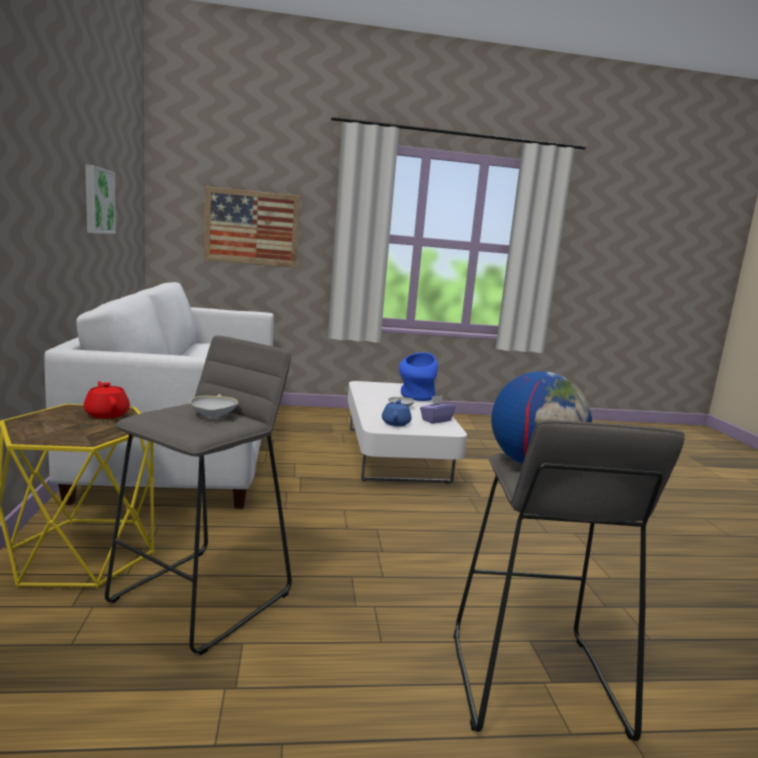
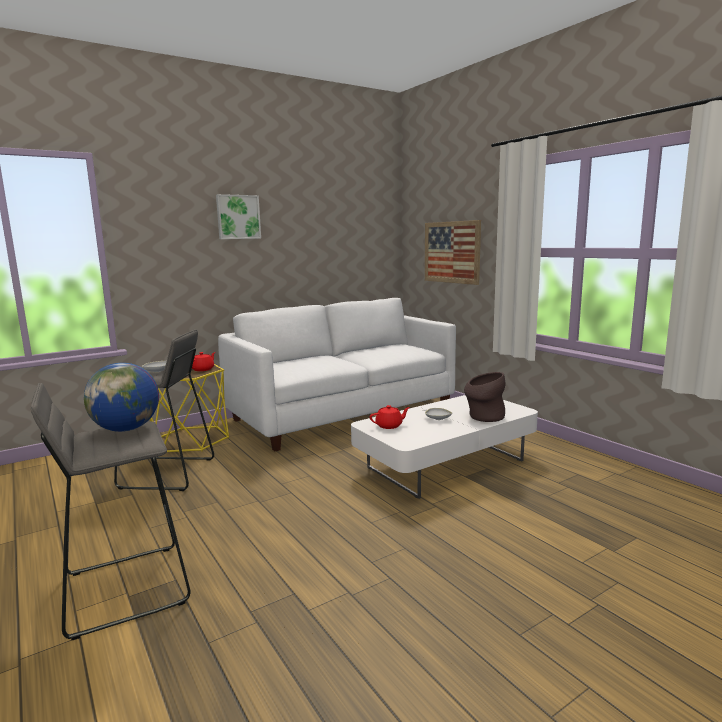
camera: 65 degrees right, 0 degrees up
(97, 200) = (307, 247): picture -> picture (238, 217)
(396, 423) = (389, 426): blue teapot -> red teapot
(416, 397) = (483, 416): blue vase -> brown vase
(436, 420) = (427, 434): purple tissue box -> none

